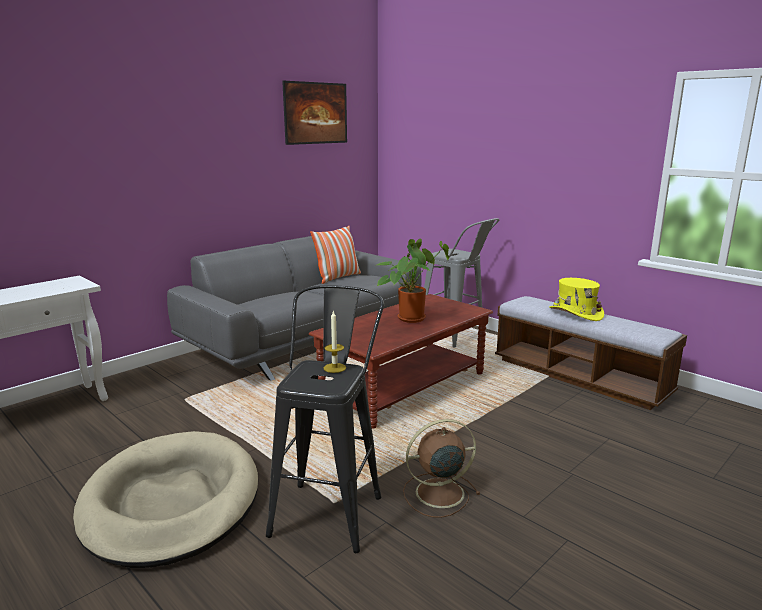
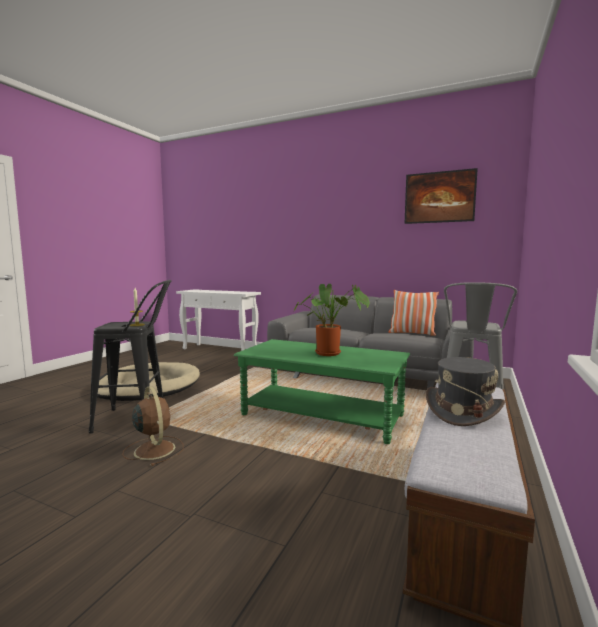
camera: 70 degrees right, 10 degrees down
(405, 387) = (322, 416): brown coffee table -> green coffee table
(575, 313) = (462, 410): yellow hat -> grey hat

